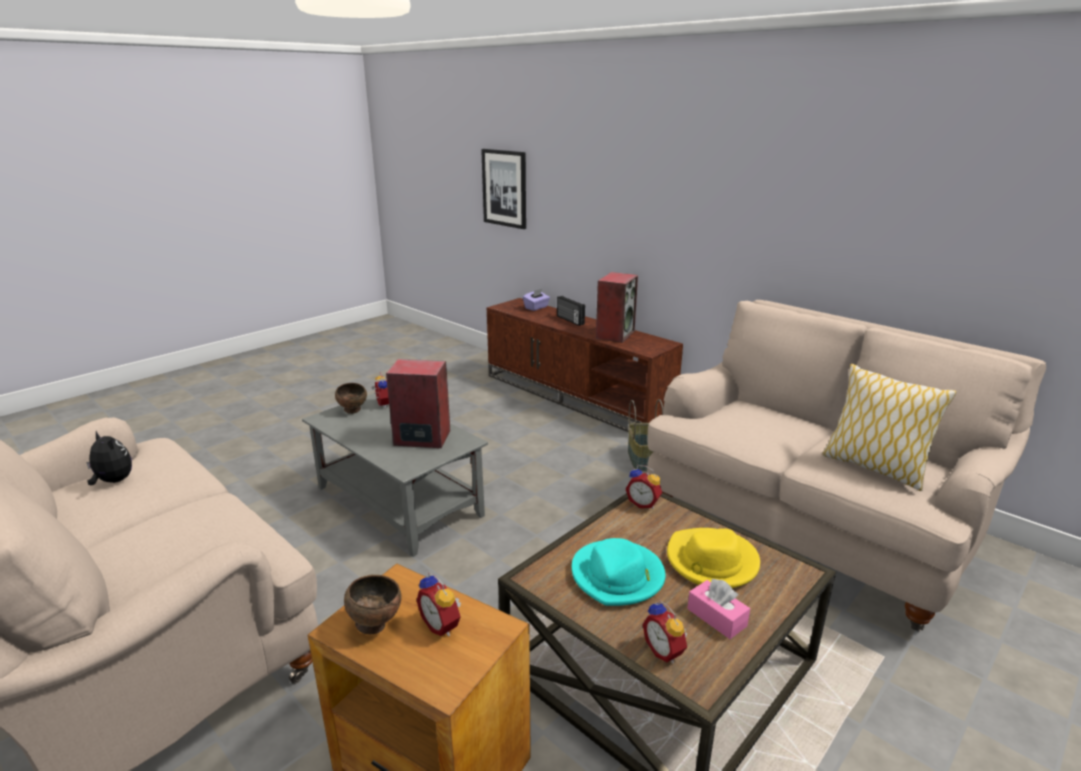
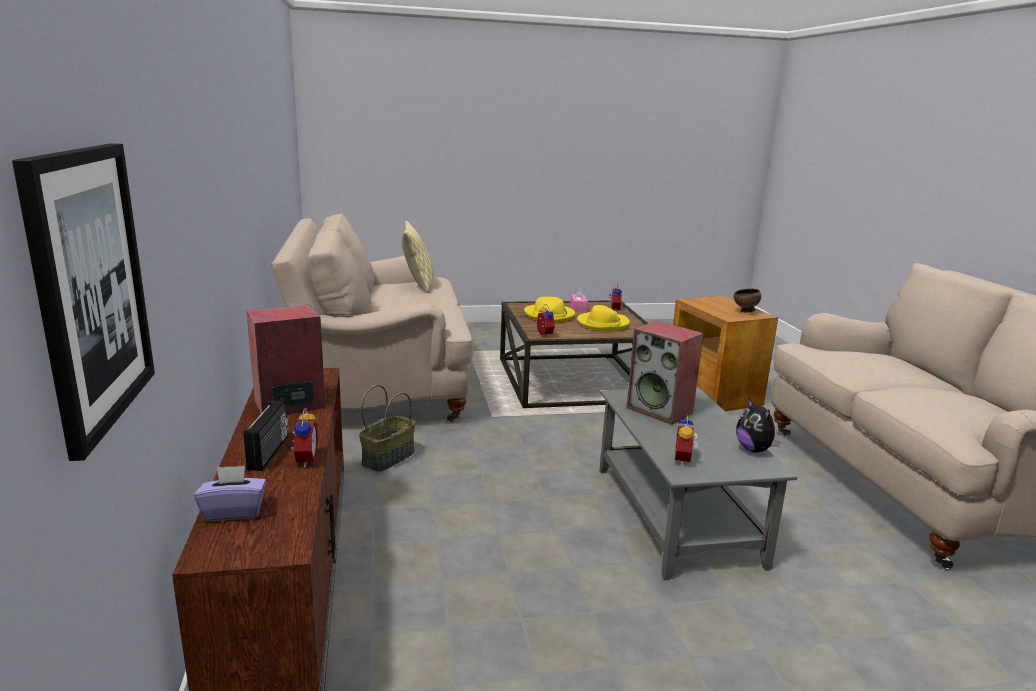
camera: 145 degrees left, 5 degrees down
(113, 481) = (967, 407): plush toy -> plush toy (754, 450)
(353, 411) = (725, 463): brown bowl -> none
(442, 625) = (714, 306): alarm clock -> alarm clock (304, 460)
(618, 576) = (603, 324): turquoise hat -> yellow hat

